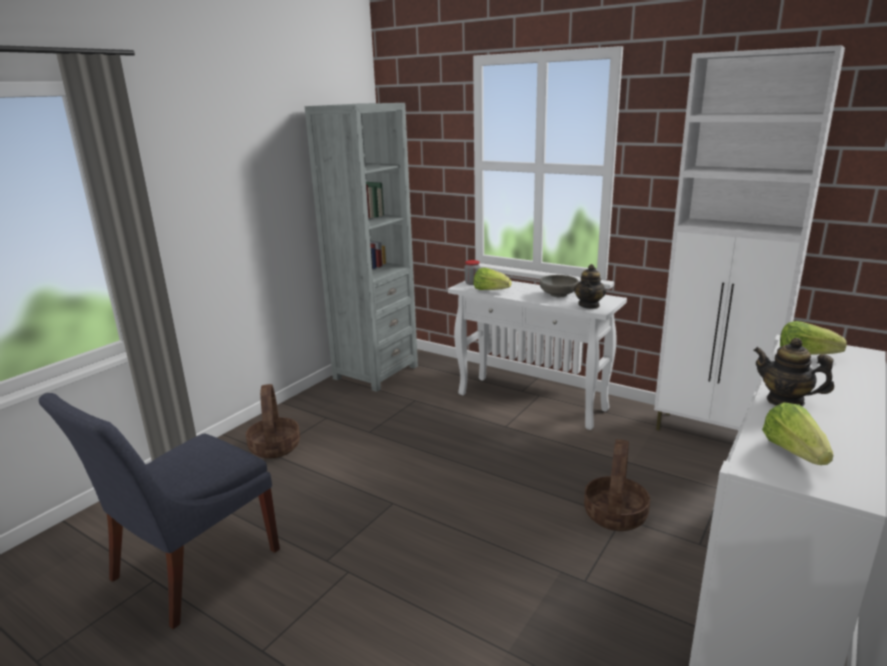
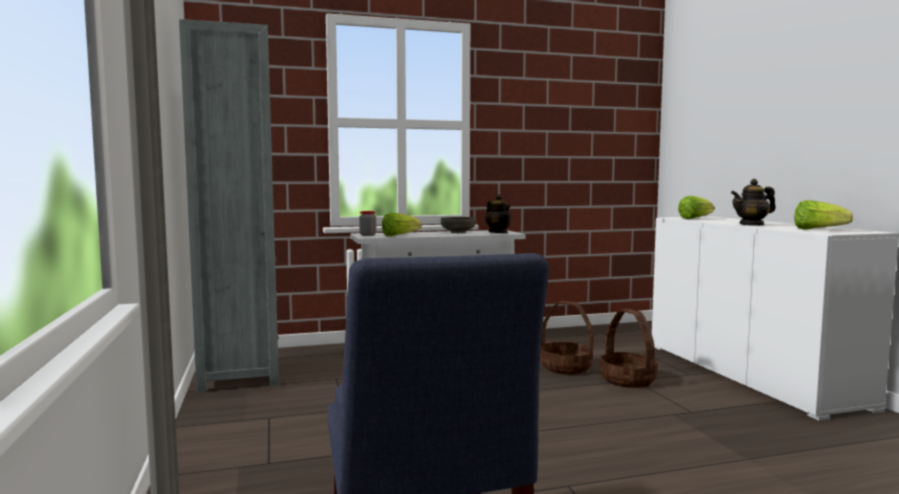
camera: 50 degrees left, 15 degrees down
(275, 447) = (265, 456): basket -> basket (566, 367)
(712, 434) = (579, 333): white cabinet -> none

